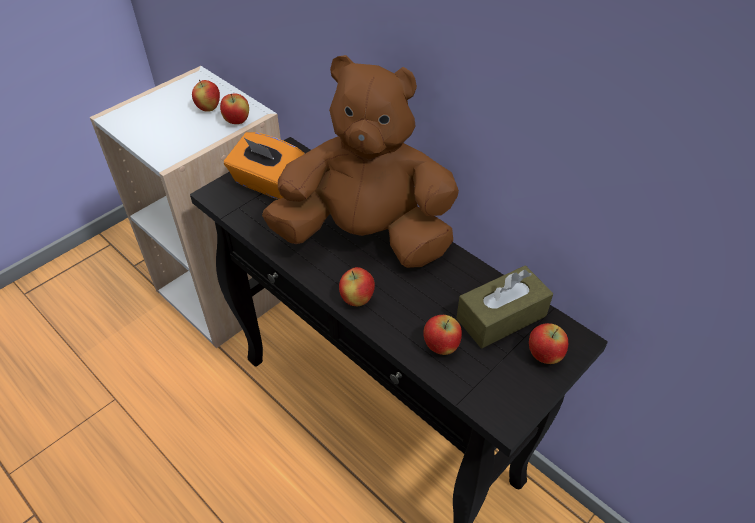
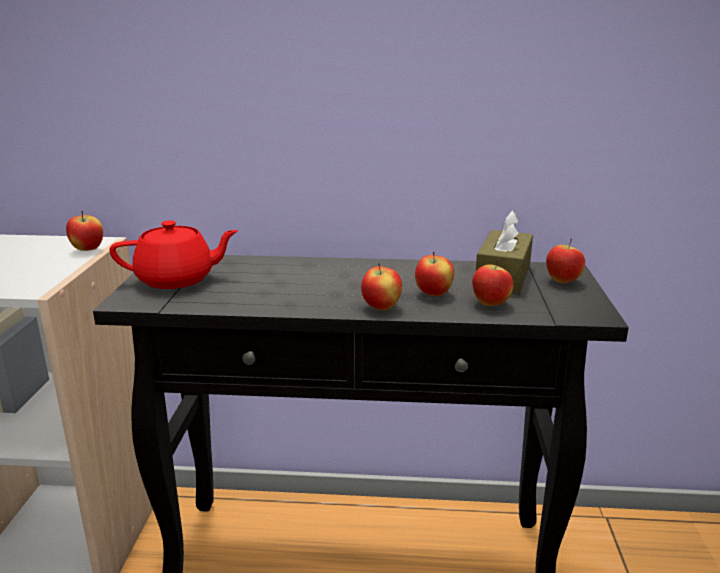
camera: 40 degrees left, 25 degrees down
(208, 108) = (37, 251): apple -> apple (434, 294)
(267, 183) = (177, 279): orange tissue box -> red teapot
(366, 237) = (328, 277): brown plush toy -> none

